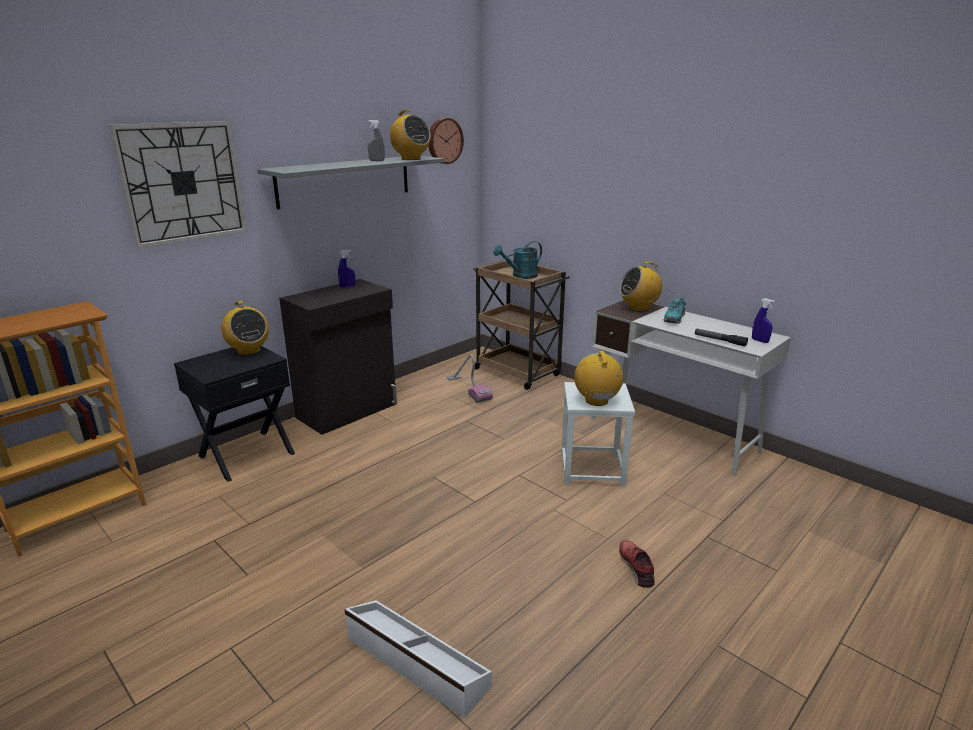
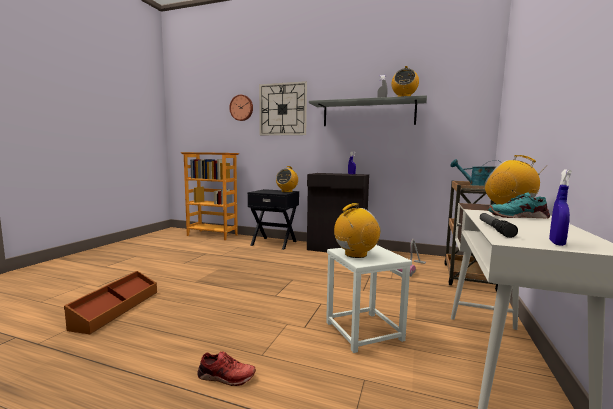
camera: 65 degrees right, 15 degrees down
(415, 663) = (116, 309): white storage box -> brown storage box
(444, 141) = (456, 91): wall clock -> wall clock (242, 108)
(637, 567) = (225, 377): red shoe -> red shoe turned 45 degrees clockwise

